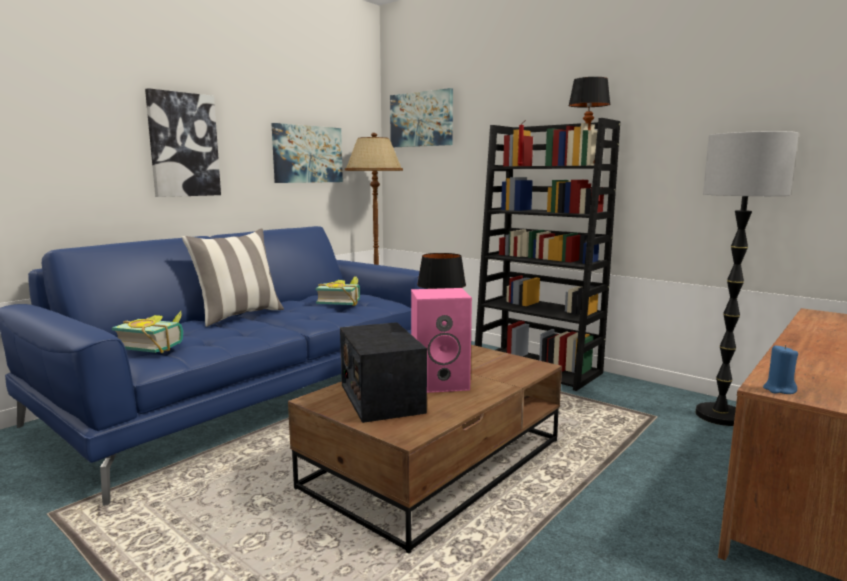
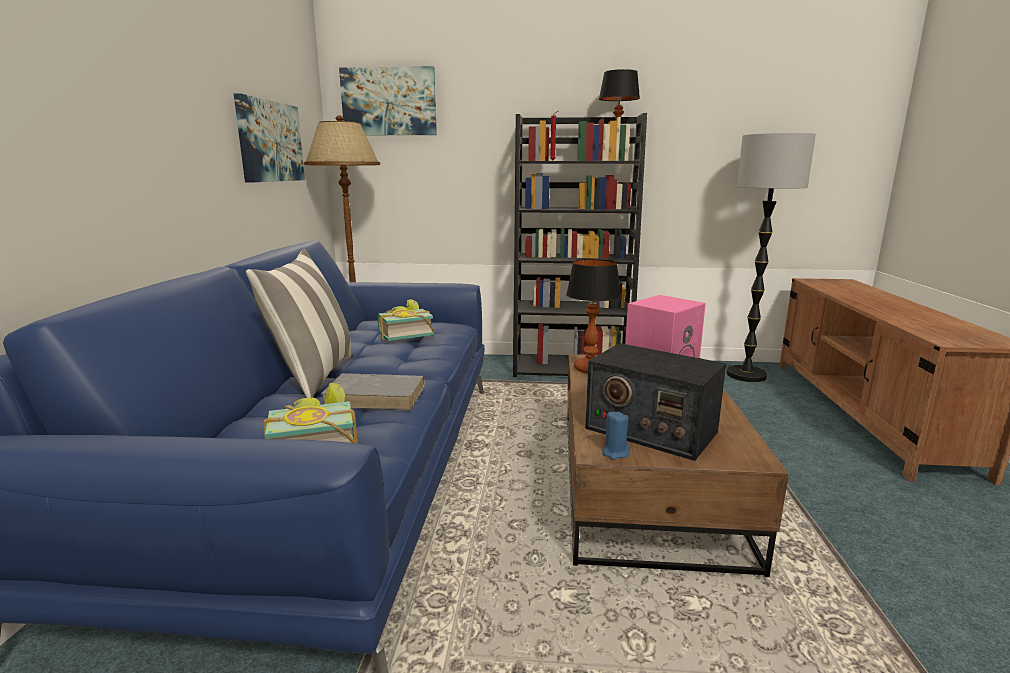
camera: 35 degrees left, 5 degrees up
(183, 145) = (144, 121): picture -> none
(239, 331) = (376, 396): none -> grey book
(779, 389) = (954, 341): blue candle -> blue candle (615, 453)

